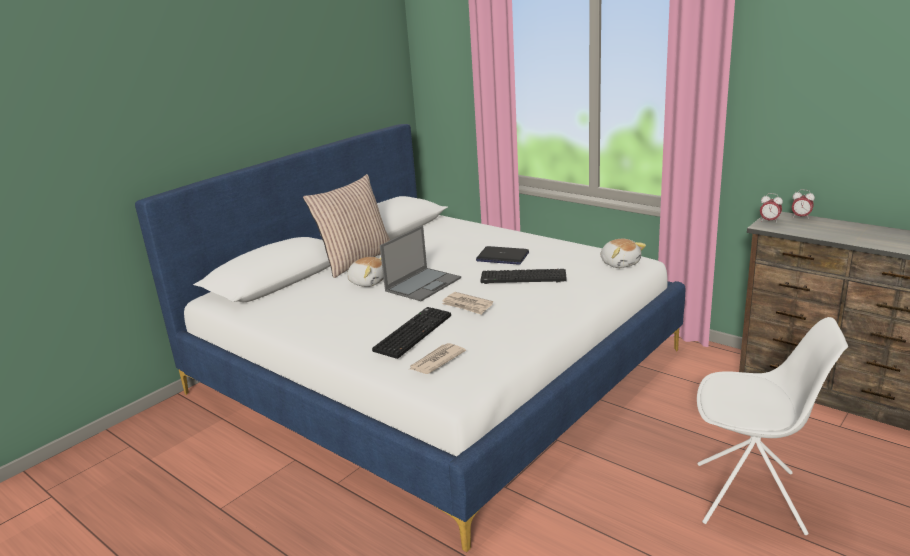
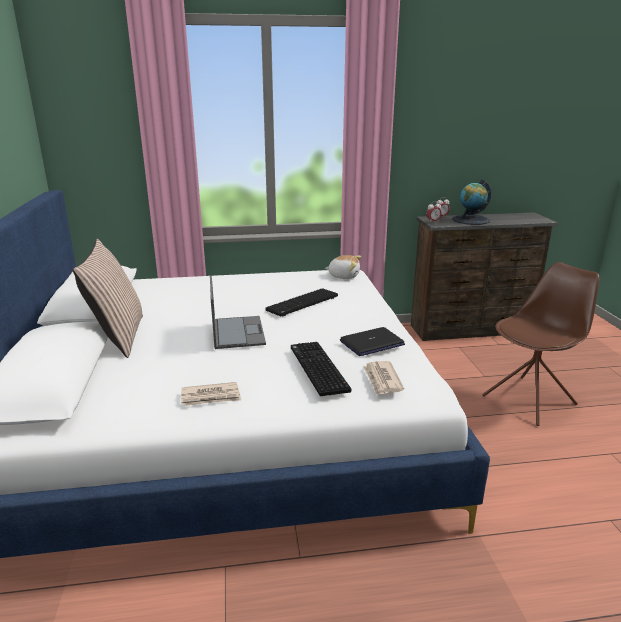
camera: 50 degrees left, 0 degrees up
(368, 282) = (173, 348): plush toy -> none
(467, 305) = (310, 334): newspaper -> newspaper (211, 397)
(502, 257) = (256, 294): laptop -> laptop (372, 343)
(751, 498) = (530, 400): white chair -> brown chair
(831, 230) = (471, 220): none -> globe

